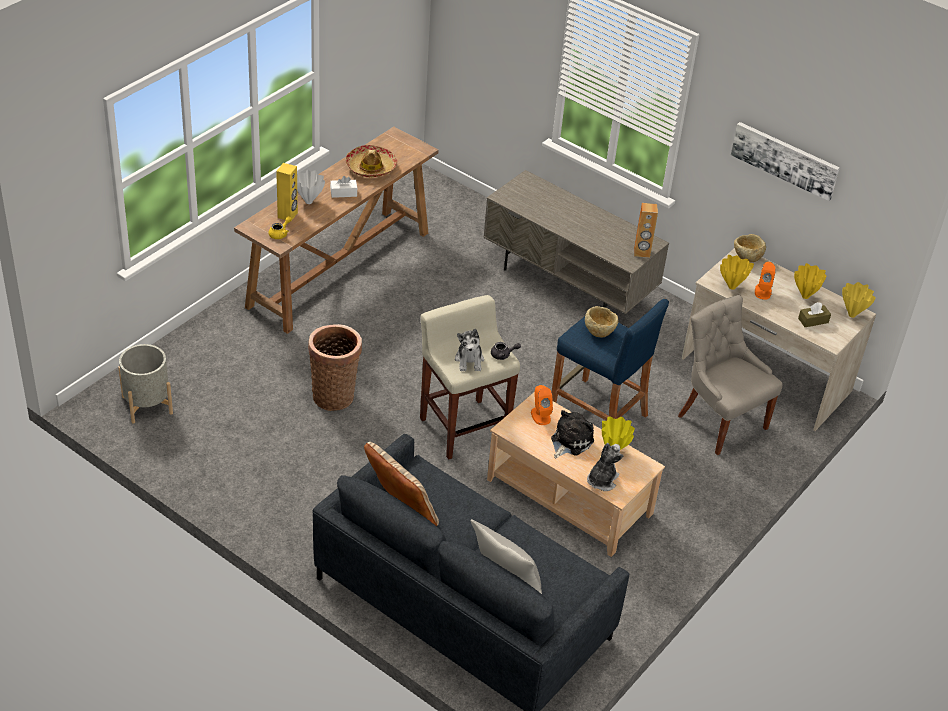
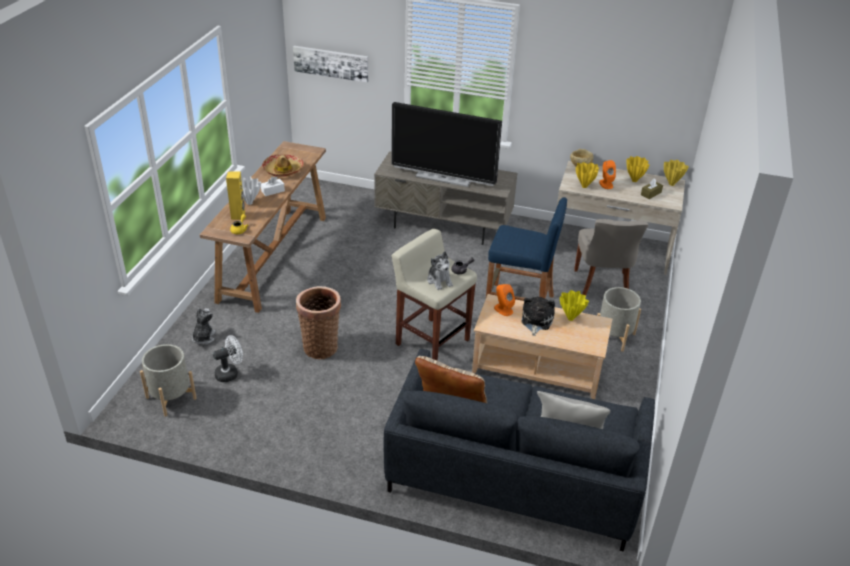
camera: 20 degrees left, 5 degrees down
(221, 396) = (230, 373): none -> white fan
(570, 225) = (444, 177): none -> television
(599, 332) = (516, 238): beige bowl -> none
(602, 480) = (577, 341): plush toy -> plush toy (203, 338)
(641, 252) = (504, 183): brown speaker -> none
(689, 489) = (614, 336): none -> grey planter
(719, 421) = (602, 286): grey chair -> grey chair turned 120 degrees counterclockwise
(785, 160) = (601, 83): picture -> picture (331, 63)

